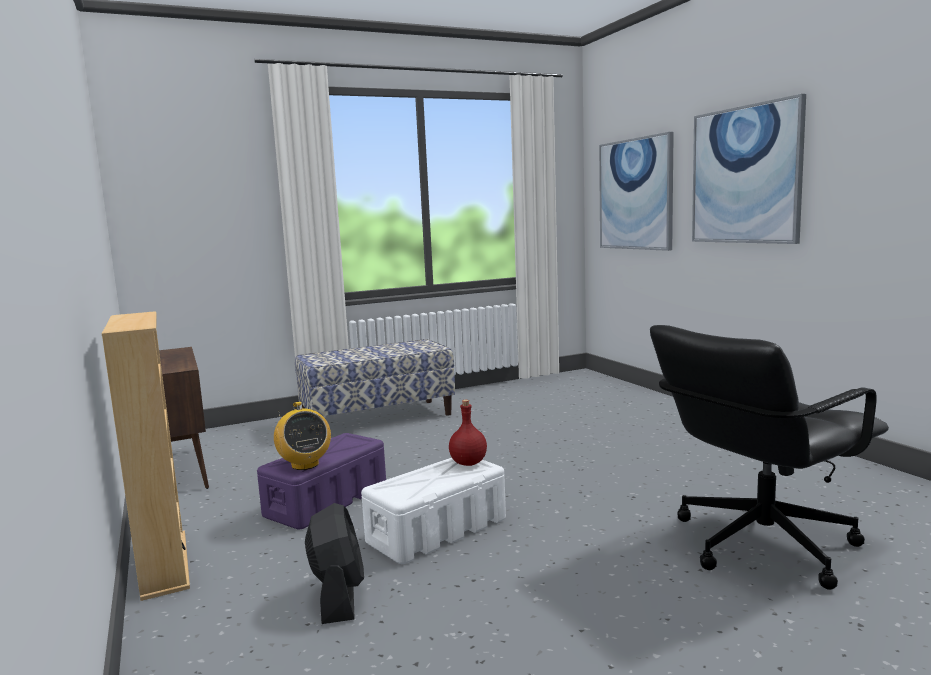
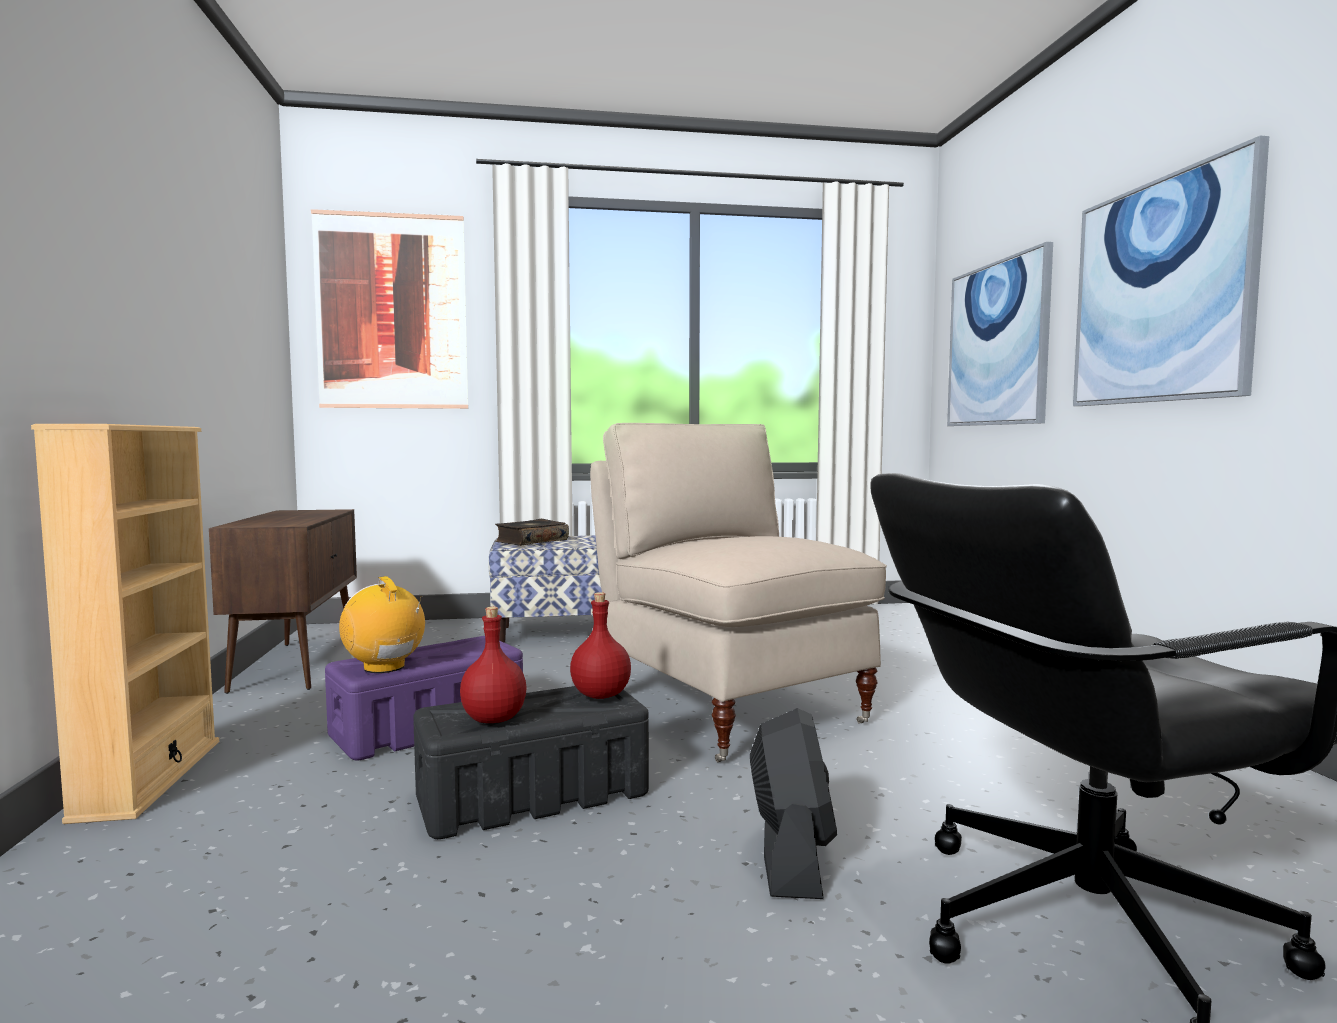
camera: 15 degrees right, 5 degrees down
(191, 182) = (392, 311): none -> picture
(304, 465) = (385, 667): radio -> radio turned 150 degrees clockwise
(328, 357) = (531, 541): none -> book
(338, 596) = (300, 872): black fan -> black fan (791, 857)
(420, 487) = (494, 718): none -> red bottle
(438, 530) = (534, 795): white storage box -> black storage box
(513, 459) = (729, 708): none -> beige chair

